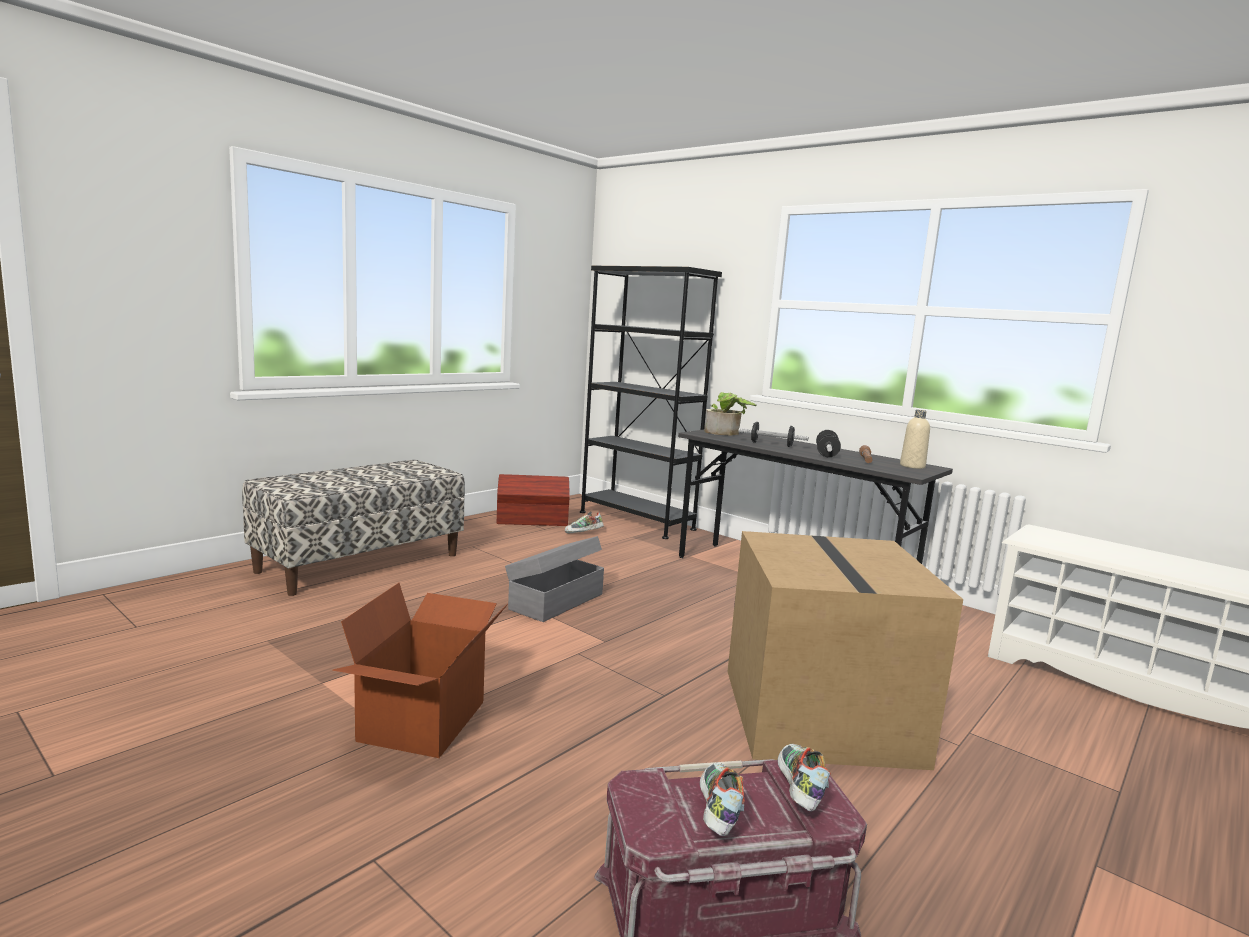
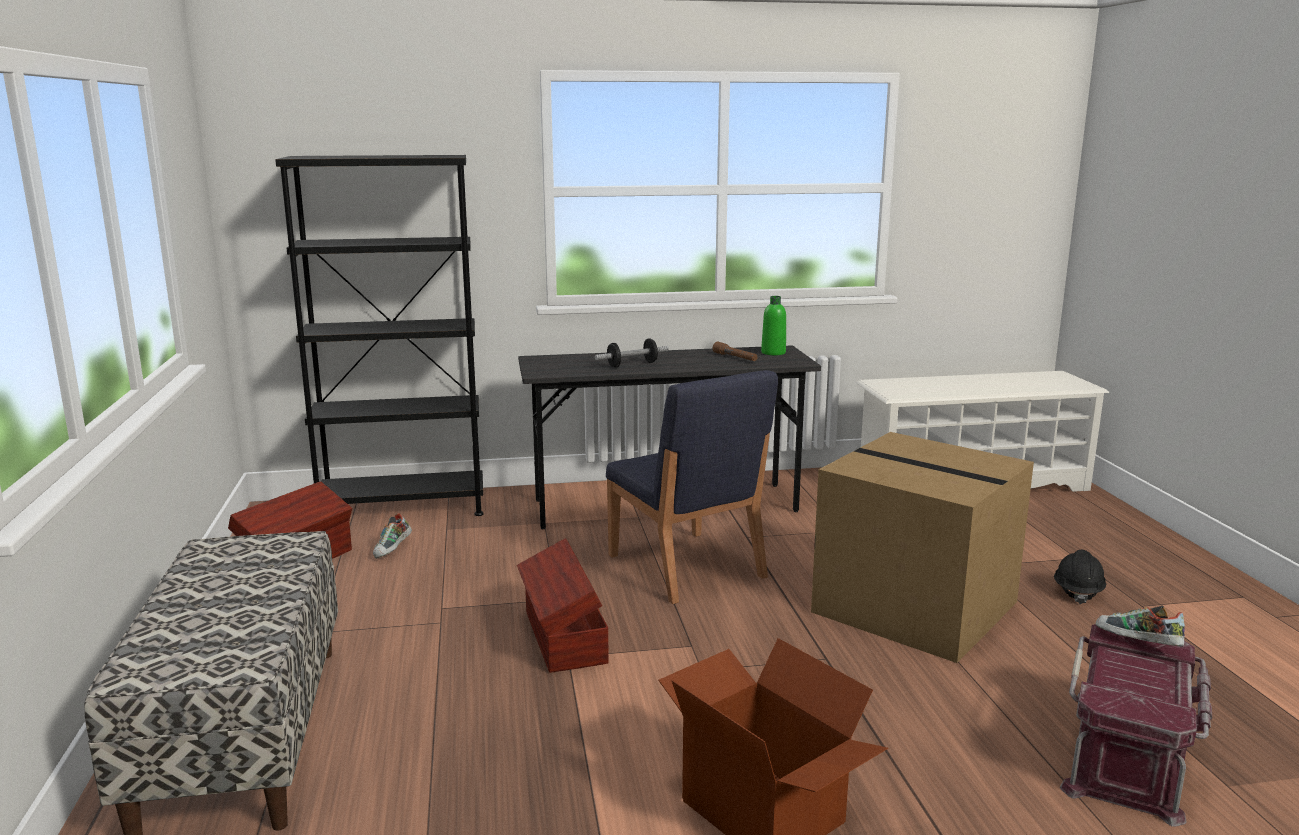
camera: 50 degrees left, 5 degrees up
(555, 601) = (563, 638): grey storage box -> brown storage box
(712, 610) = (686, 567): none -> blue chair
(717, 813) = (1149, 684): shoe -> none
(726, 433) = (555, 363): potted plant -> none
(826, 454) = (696, 361): dumbbell -> none
(912, 466) = (773, 353): beige bottle -> green bottle
(1035, 807) = (1077, 591): none -> black hard hat

